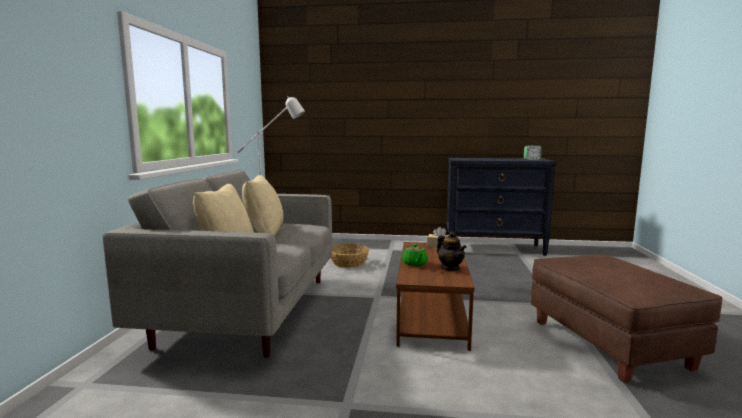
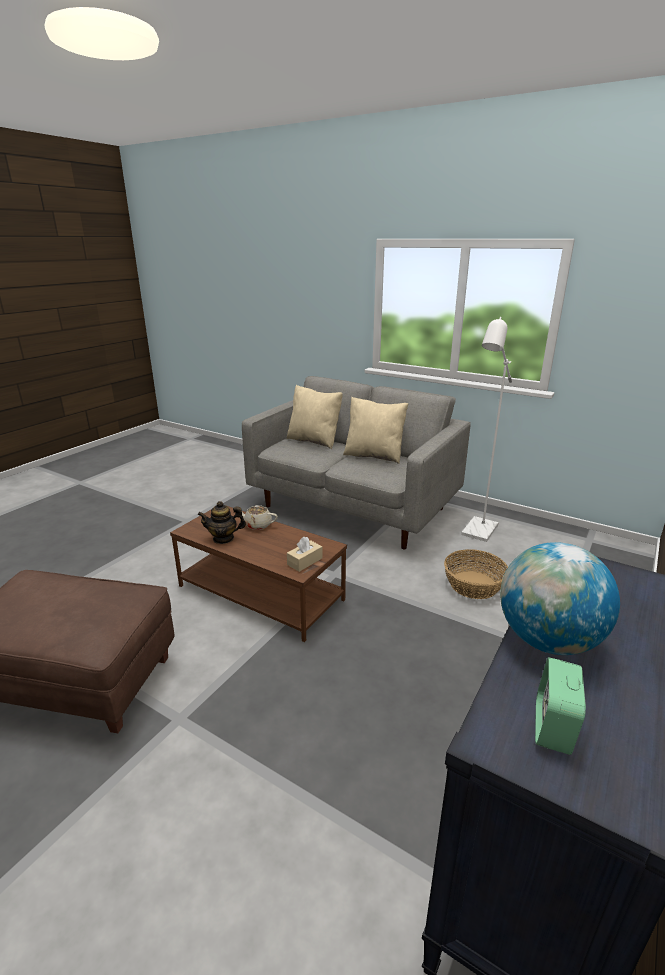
camera: 115 degrees right, 15 degrees up
(414, 264) = (257, 525): green teapot -> beige teapot
(504, 160) = (547, 640): none -> globe

